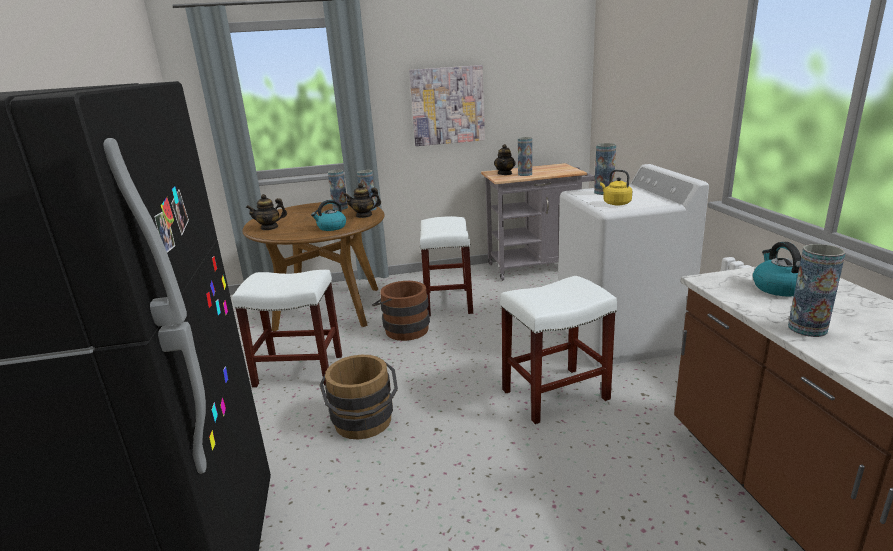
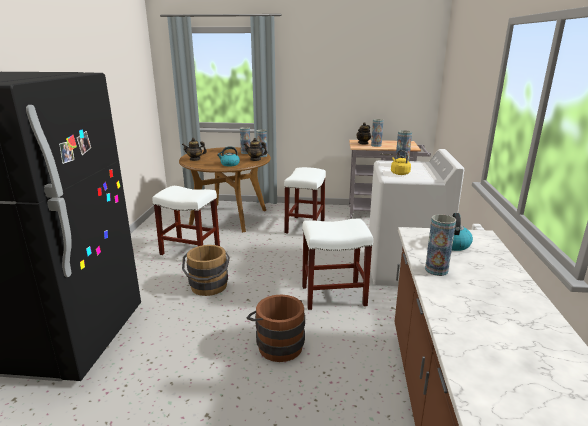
camera: 15 degrees right, 0 degrees up
(403, 329) = (266, 238): brown bucket -> brown bucket (277, 344)
(447, 106) = (330, 91): picture -> none

